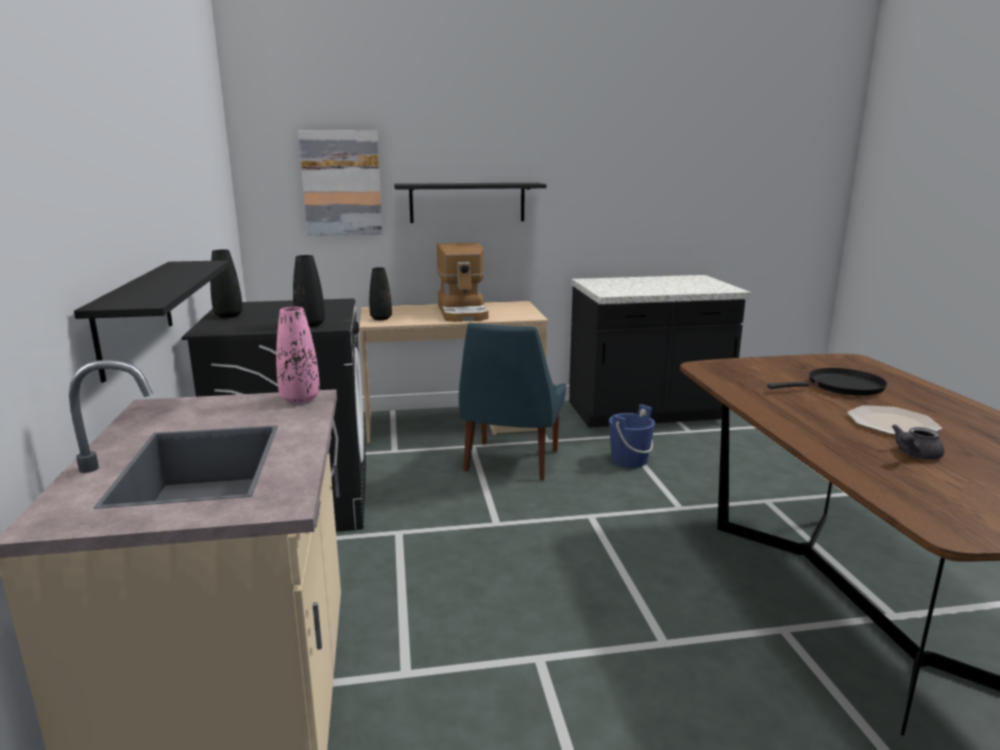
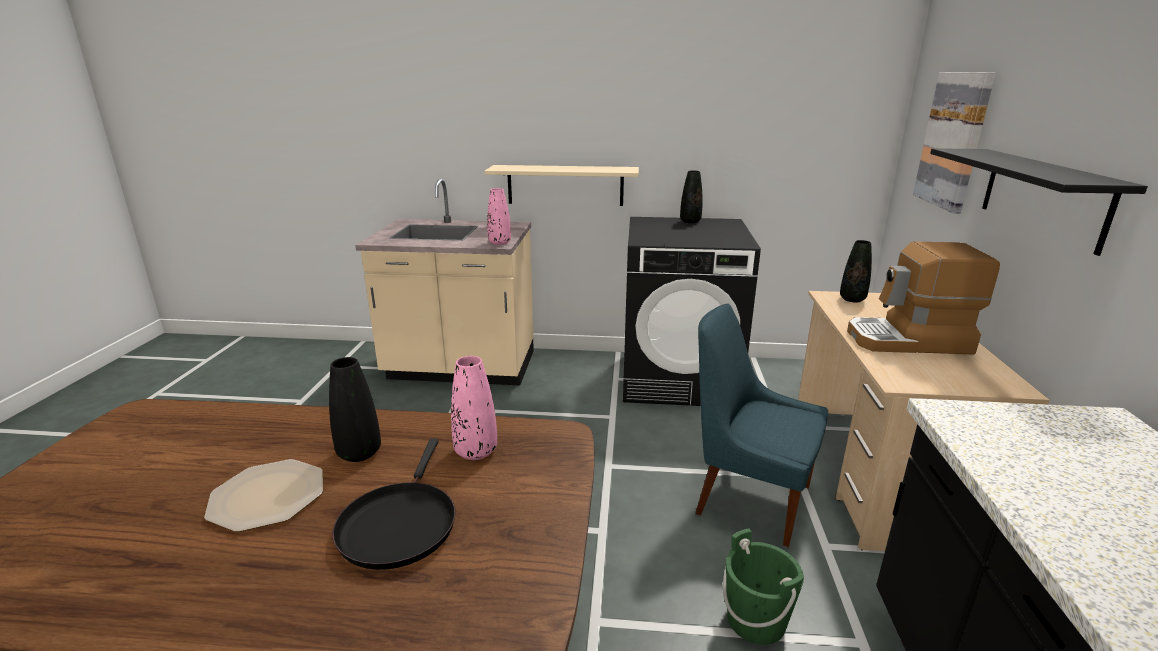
camera: 105 degrees right, 5 degrees up
(135, 316) = (565, 185): black shelf -> beige shelf
(310, 324) = (651, 237): black vase -> black vase (359, 453)
(629, 460) = (756, 620): blue bucket -> green bucket
(753, 382) = (476, 451): none -> pink vase
(914, 455) = (207, 464): grey teapot -> none

